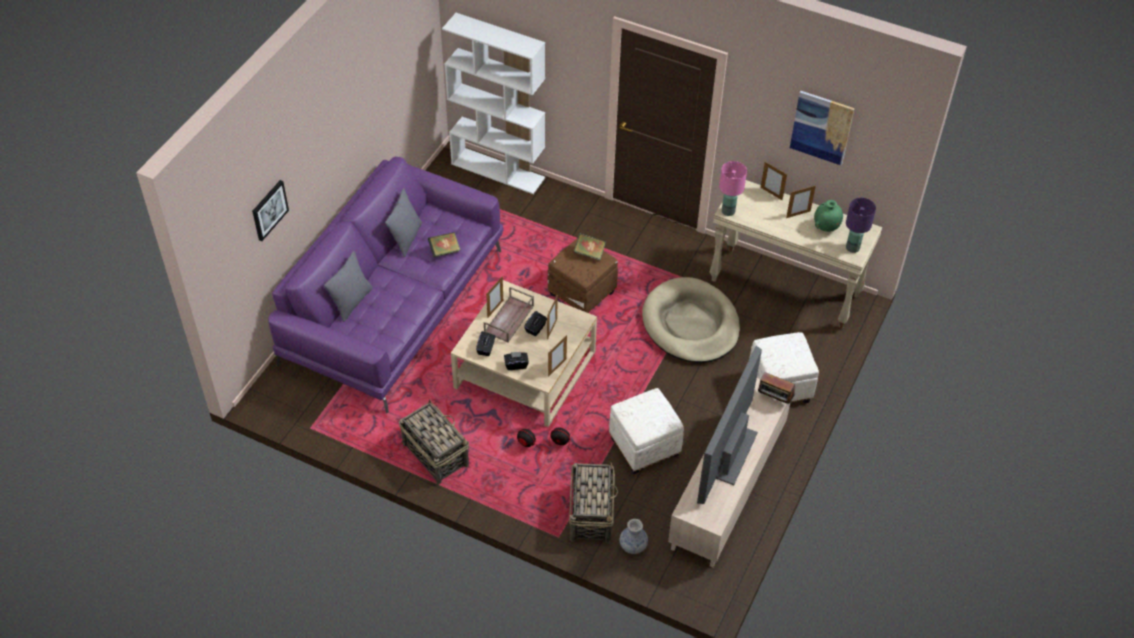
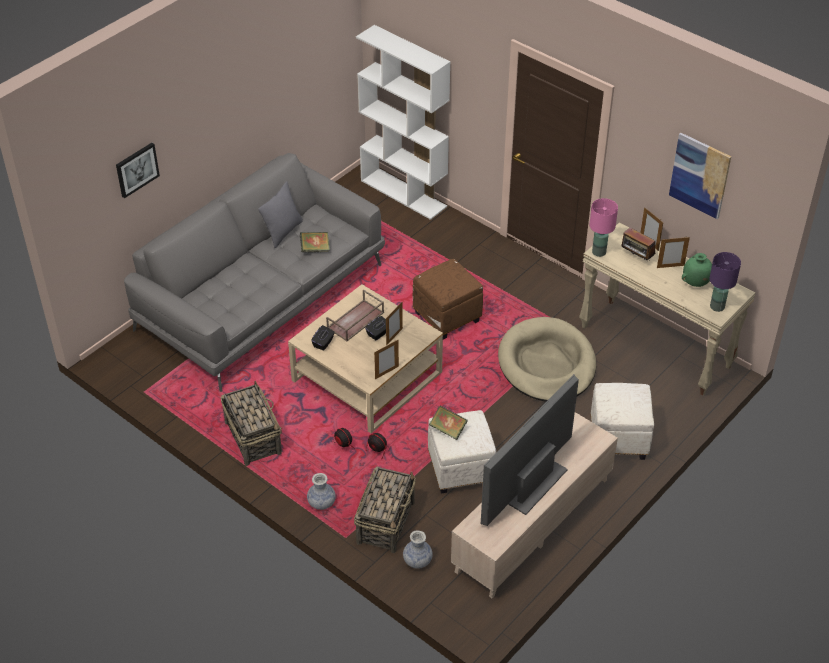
camera: 15 degrees right, 5 degrees down
(352, 302) = (211, 279): grey pillow -> none
(394, 305) = (262, 296): purple sofa -> grey sofa
(495, 309) = (345, 309): picture frame -> none
(516, 365) = (347, 363): black tissue box -> none
(524, 507) = (321, 503): none -> vase
(589, 253) = (456, 274): book -> book (448, 429)
(774, 399) = (595, 442): radio -> radio (636, 258)

